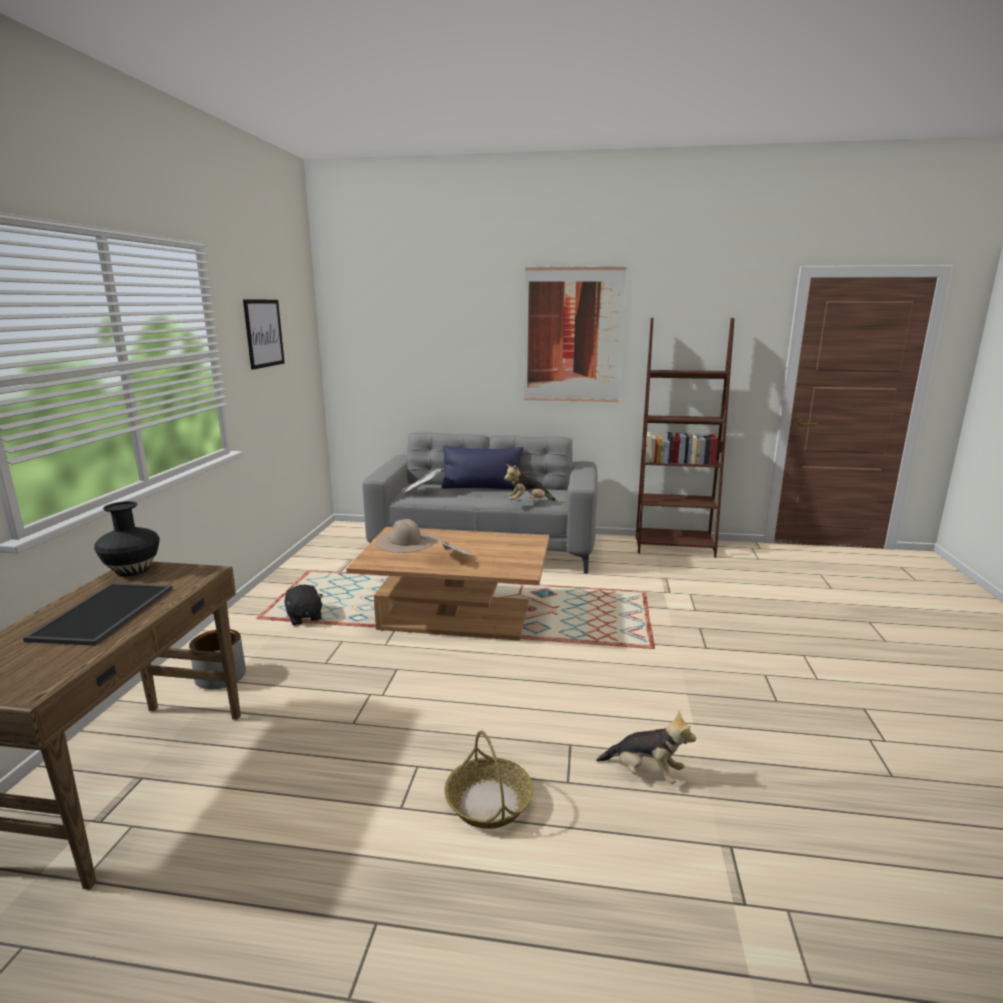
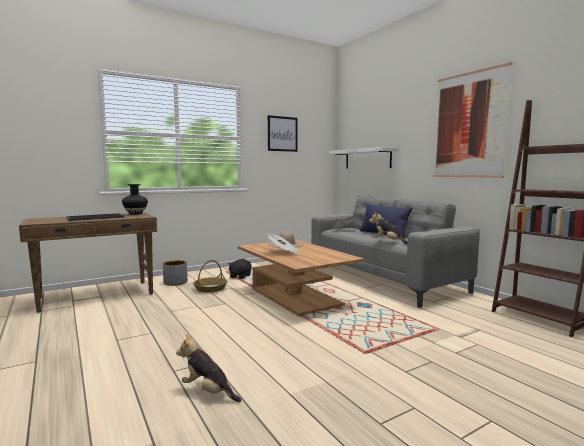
camera: 50 degrees right, 10 degrees down
(398, 370) = (367, 159): none -> white shelf
(488, 802) = (137, 356): basket -> basket (210, 288)
(645, 773) = (208, 392): plush toy -> plush toy turned 135 degrees clockwise

